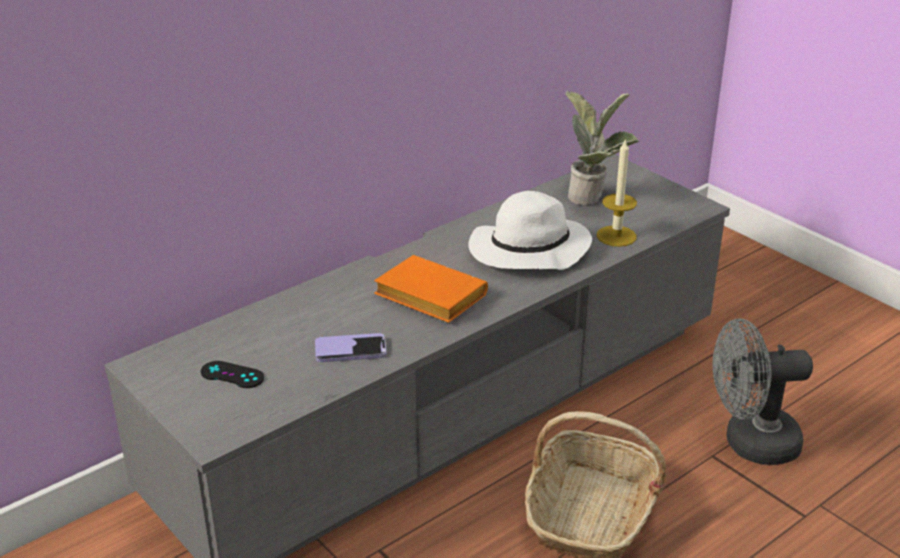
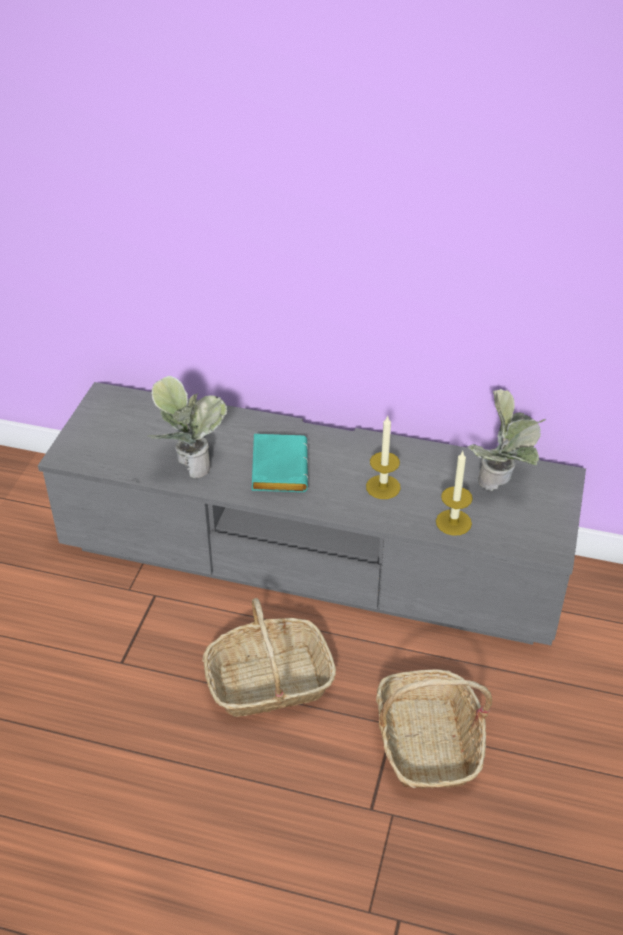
camera: 55 degrees right, 10 degrees up
(232, 375) = (123, 432): black game controller -> none
(350, 350) = (188, 464): phone -> potted plant
(426, 297) = (277, 467): orange book -> turquoise book
(528, 251) = (383, 487): white hat -> candle
(750, 443) = (428, 742): grey fan -> basket

